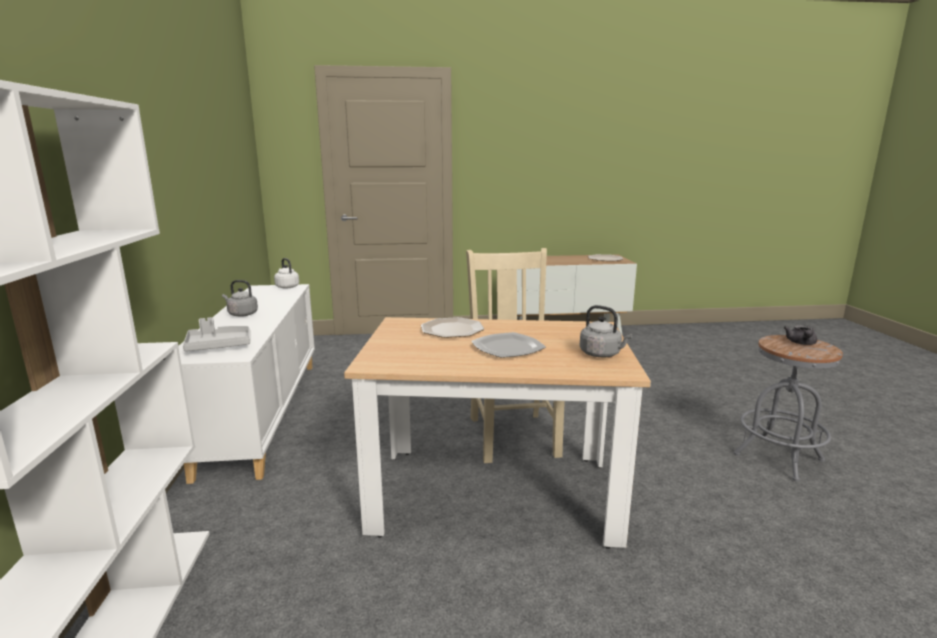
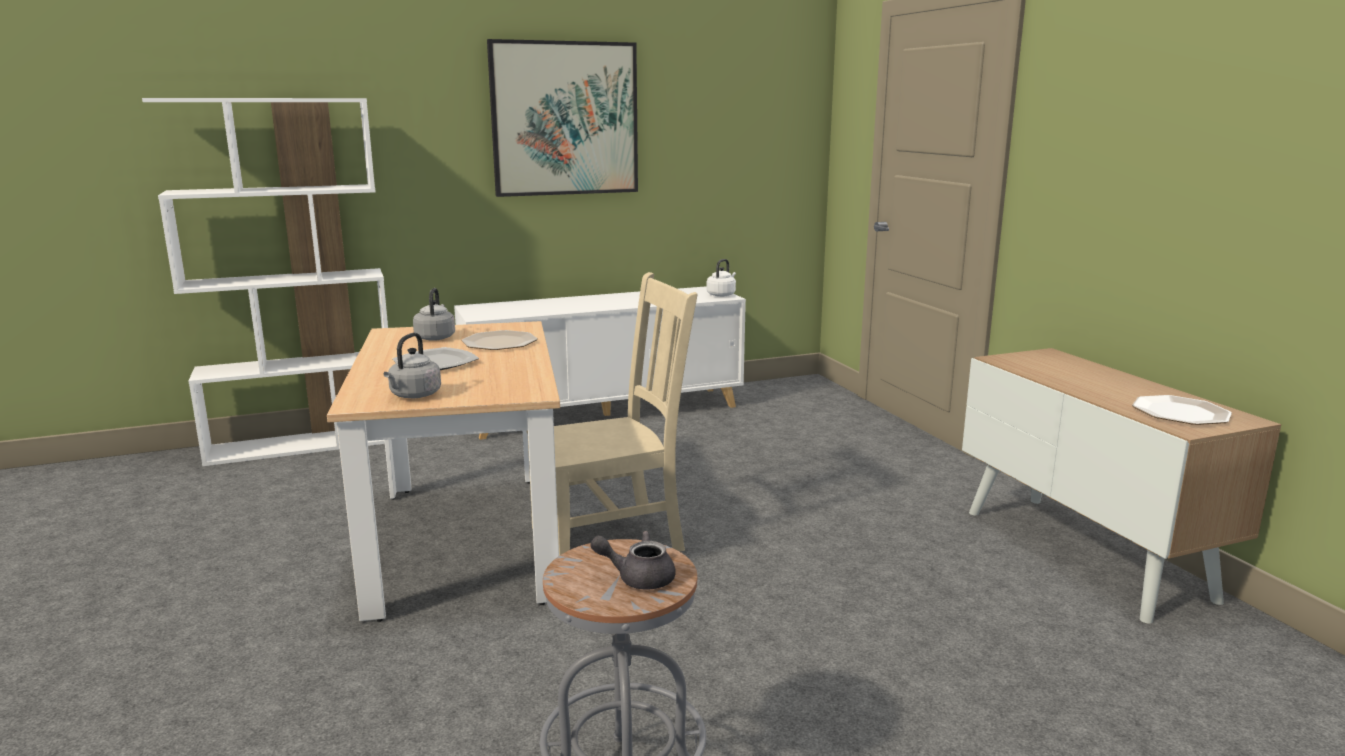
camera: 75 degrees right, 0 degrees up
(173, 142) = (564, 119): none -> picture
(219, 346) = (502, 309): grey tray -> none
(241, 314) = (601, 299): grey kettle -> grey kettle (435, 337)

